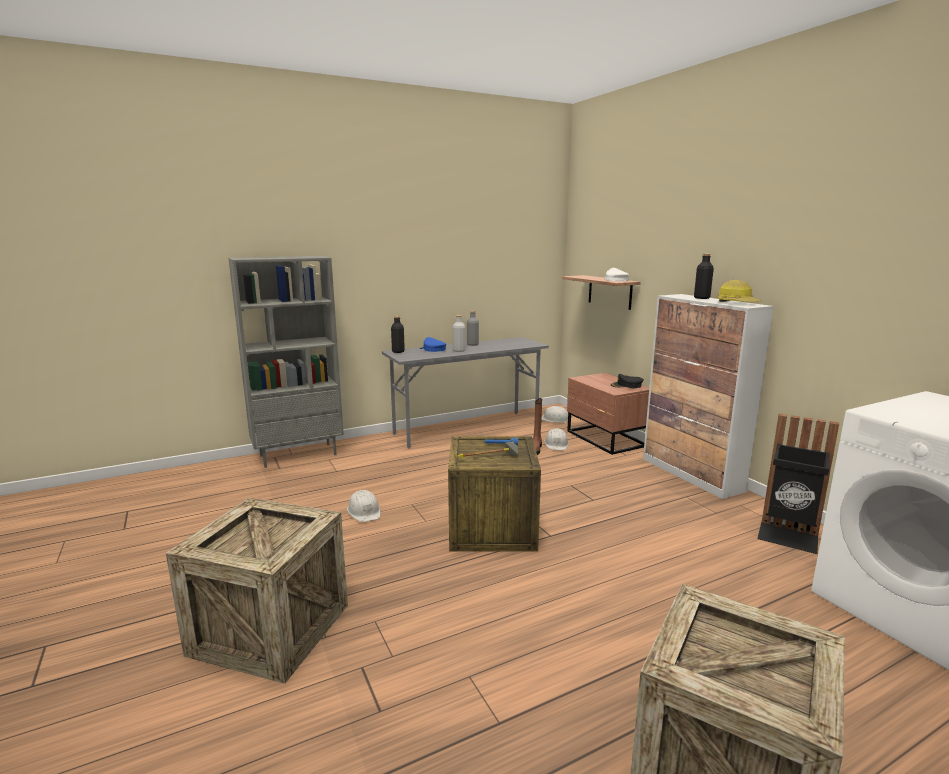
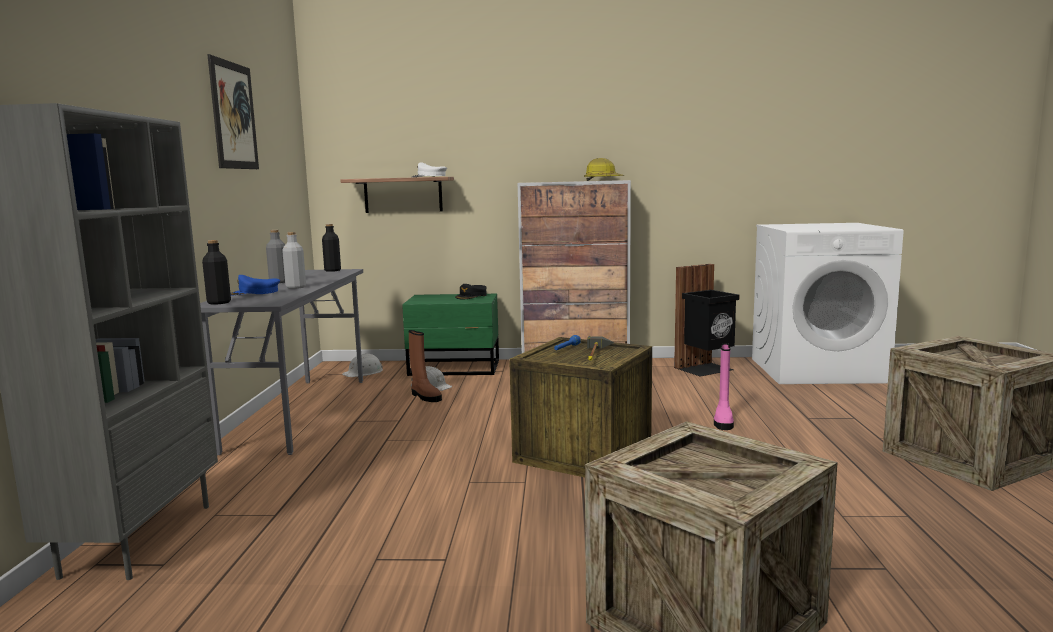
camera: 60 degrees left, 5 degrees down
(364, 511) = (448, 514): white hard hat -> none
(463, 236) = (234, 116): none -> picture
(605, 439) = (455, 368): brown nightstand -> green nightstand
(637, 575) = (723, 421): none -> pink boot
(701, 298) = (557, 181): black bottle -> black bottle (332, 270)

